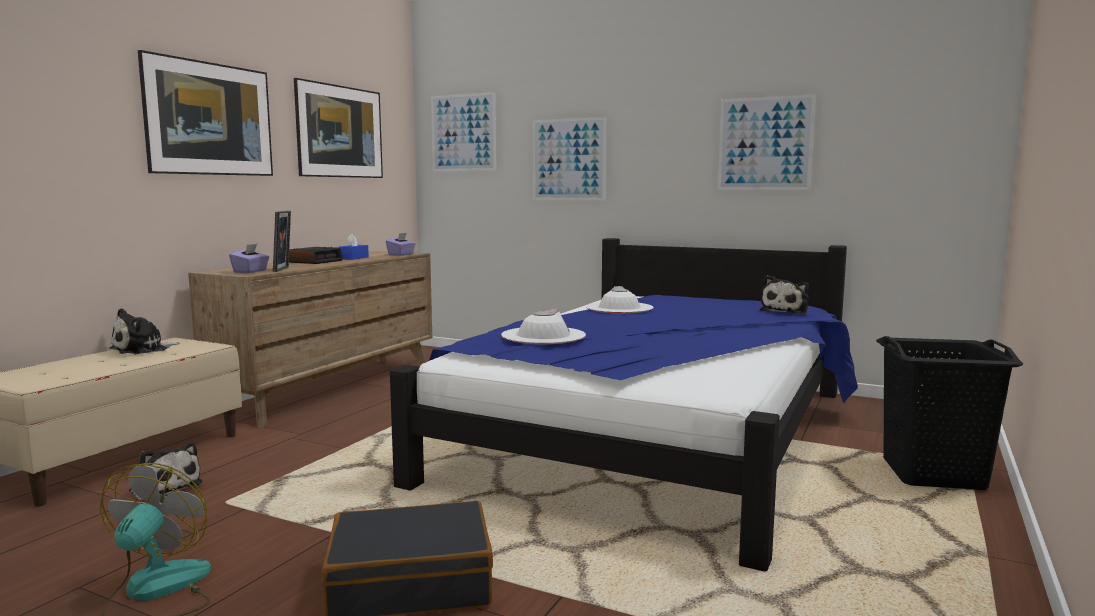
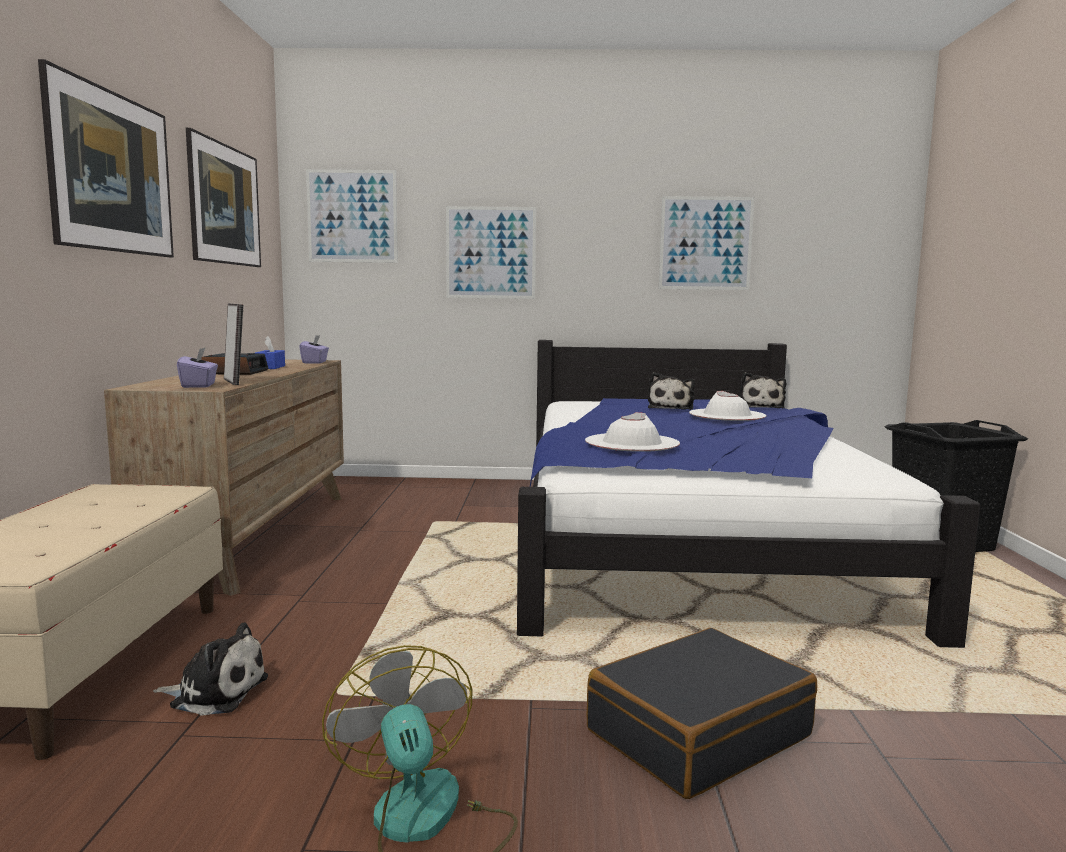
camera: 25 degrees left, 0 degrees up
(142, 349) = (84, 503): plush toy -> plush toy (671, 408)
(619, 308) = (614, 412): white hat -> white hat (727, 415)

